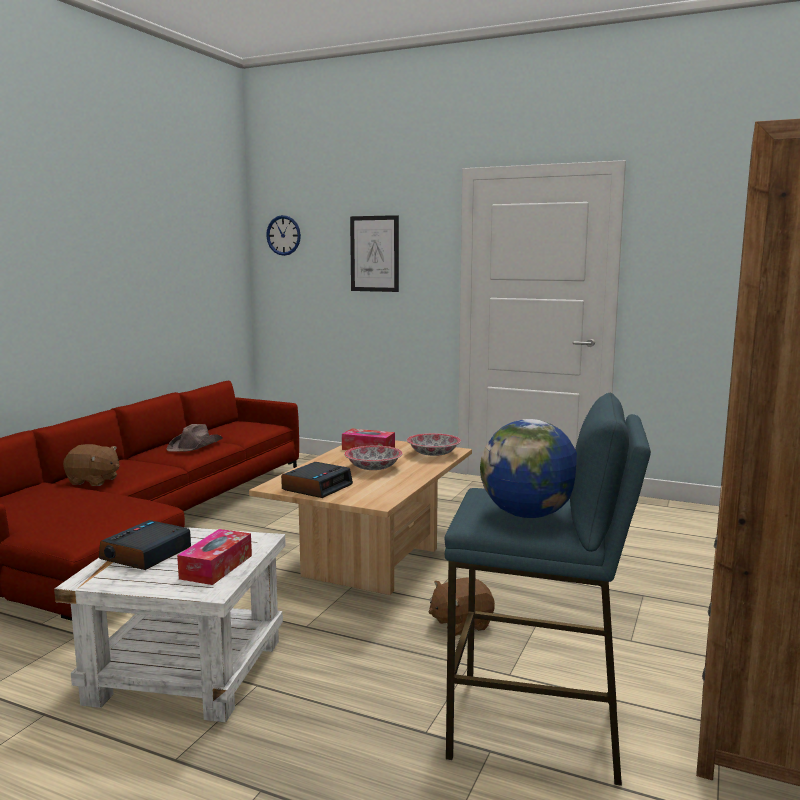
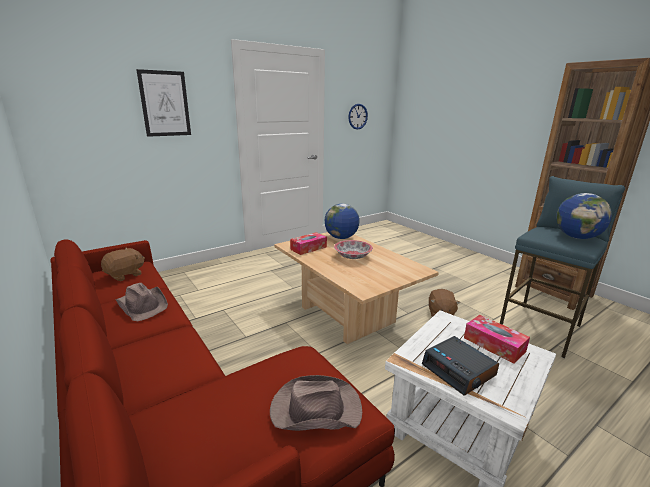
camera: 60 degrees left, 10 degrees up
(70, 520) = (315, 409): none -> brown hat
(93, 481) = (171, 381): brown plush toy -> brown plush toy (125, 275)
(283, 235) = (55, 83): wall clock -> wall clock (357, 116)
(317, 487) = (377, 278): alarm clock -> none
(433, 454) = (341, 238): bowl -> globe

